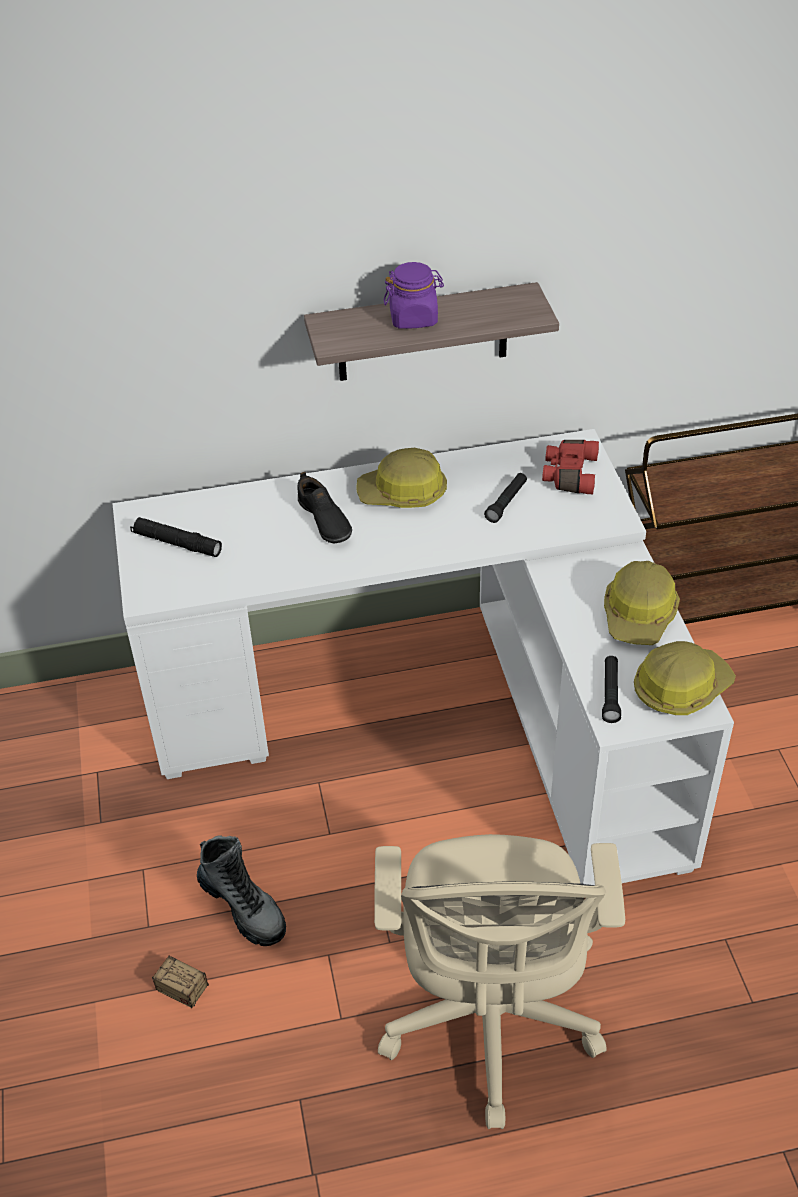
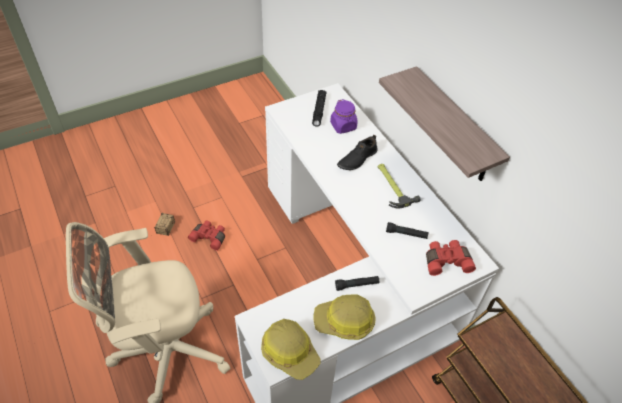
camera: 70 degrees right, 5 degrees up
(243, 906) = (209, 237): boot -> red binoculars
(403, 493) = (392, 186): hard hat -> hammer
(414, 318) = (436, 108): purple jar -> purple jar (343, 126)
(610, 694) = (275, 315): black flashlight -> black flashlight (357, 285)

